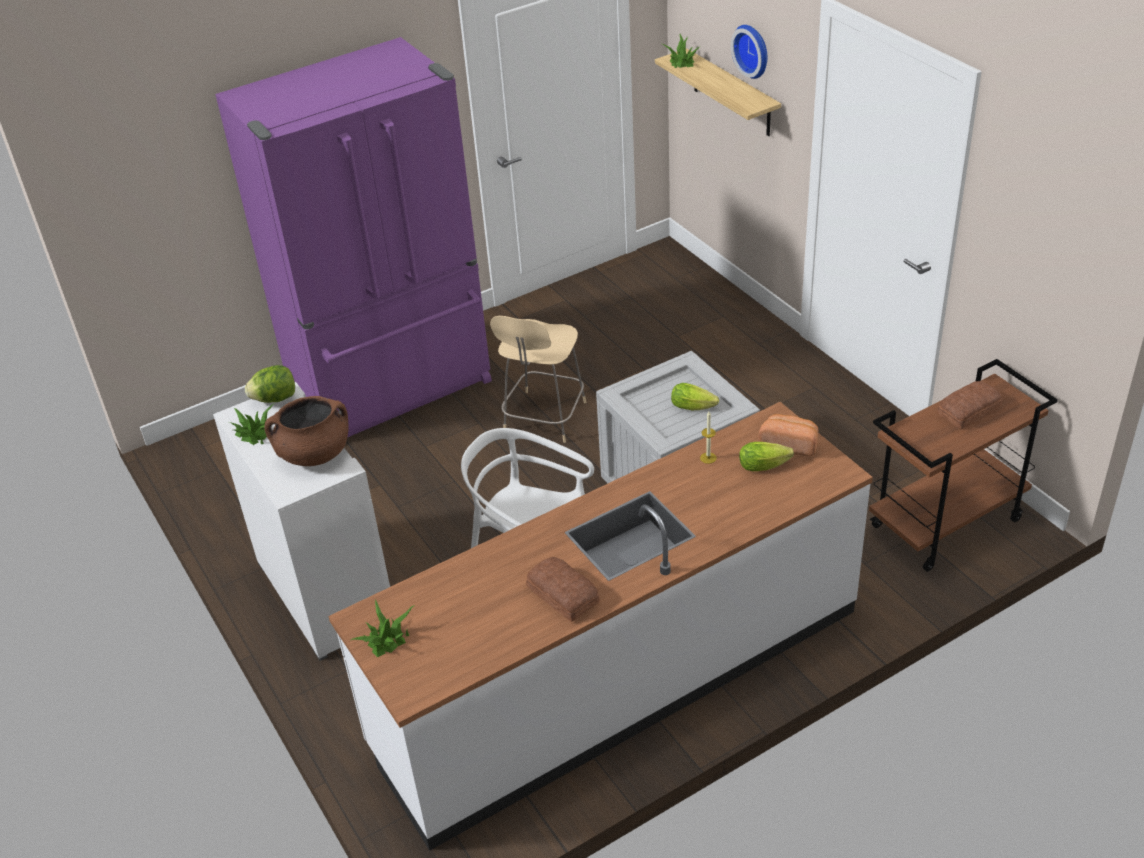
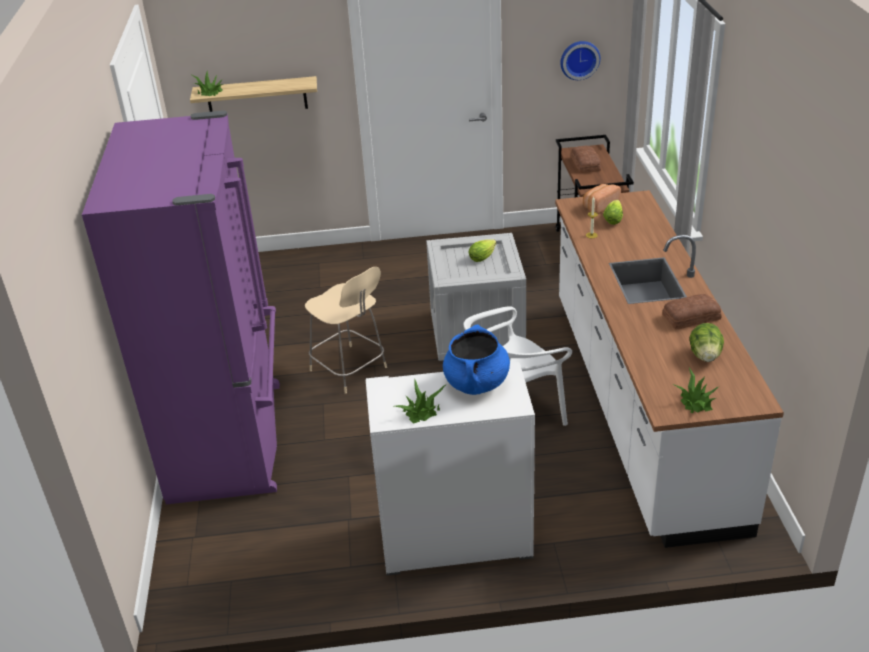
camera: 65 degrees left, 5 degrees down
(275, 399) = (381, 392): lettuce -> lettuce (705, 356)
(314, 454) = (476, 383): brown cooking pot -> blue cooking pot
(753, 50) = (276, 50): wall clock -> wall clock (579, 59)

